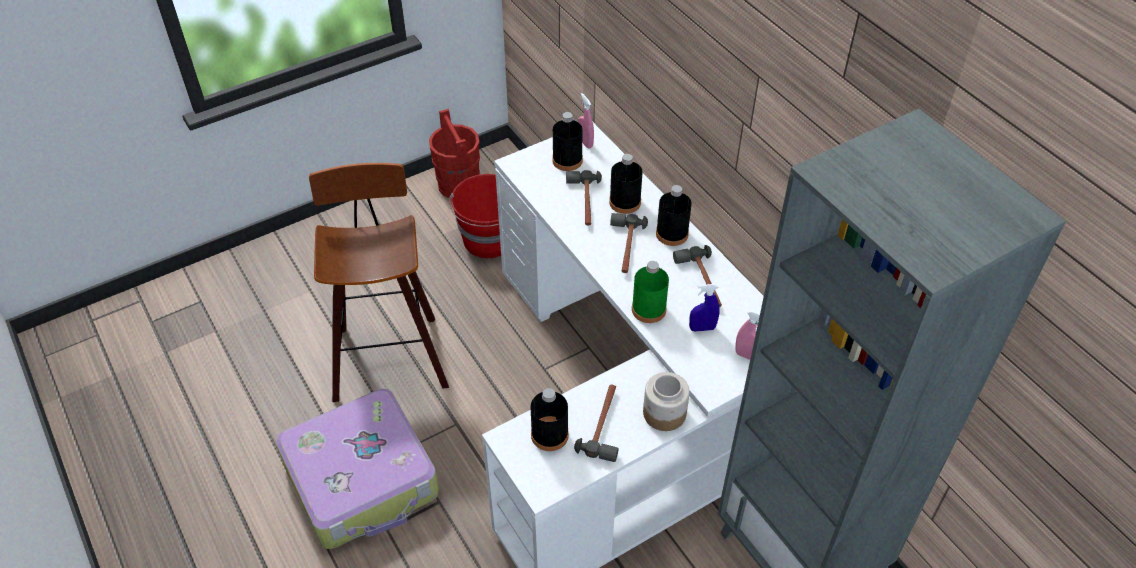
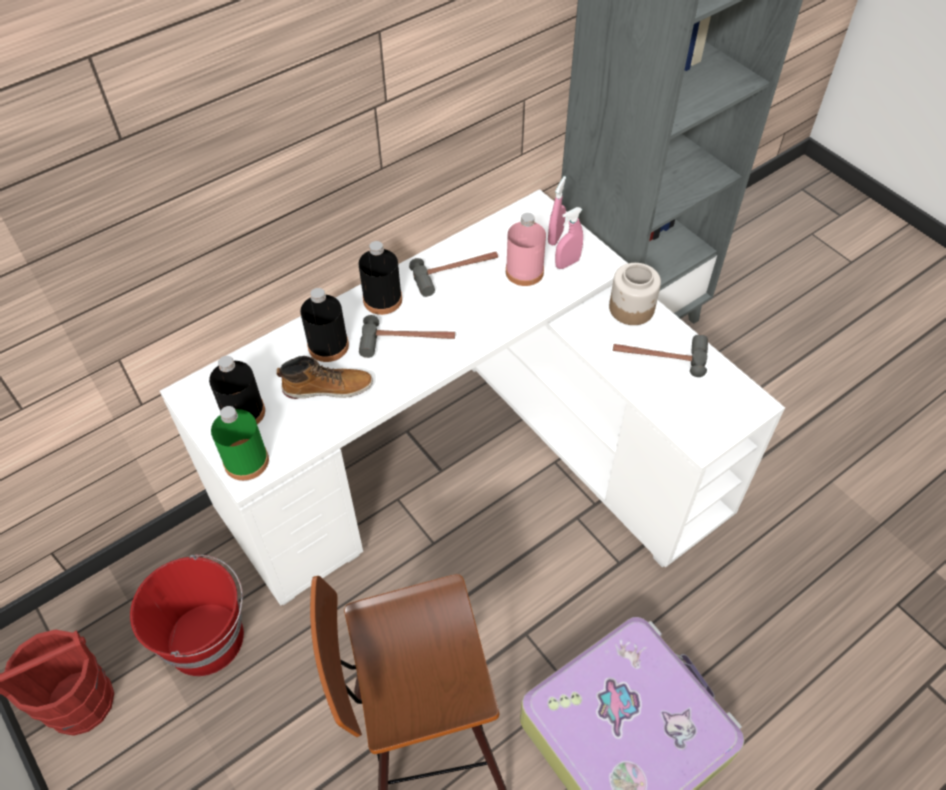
camera: 95 degrees left, 5 degrees up
(549, 435) = (685, 403): black bottle -> none
(584, 202) = (328, 387): hammer -> boot
(585, 142) = (207, 394): pink spray bottle -> pink spray bottle (567, 263)
(648, 309) = (504, 316): green bottle -> green bottle (246, 461)
(702, 328) = (524, 272): blue spray bottle -> pink bottle

